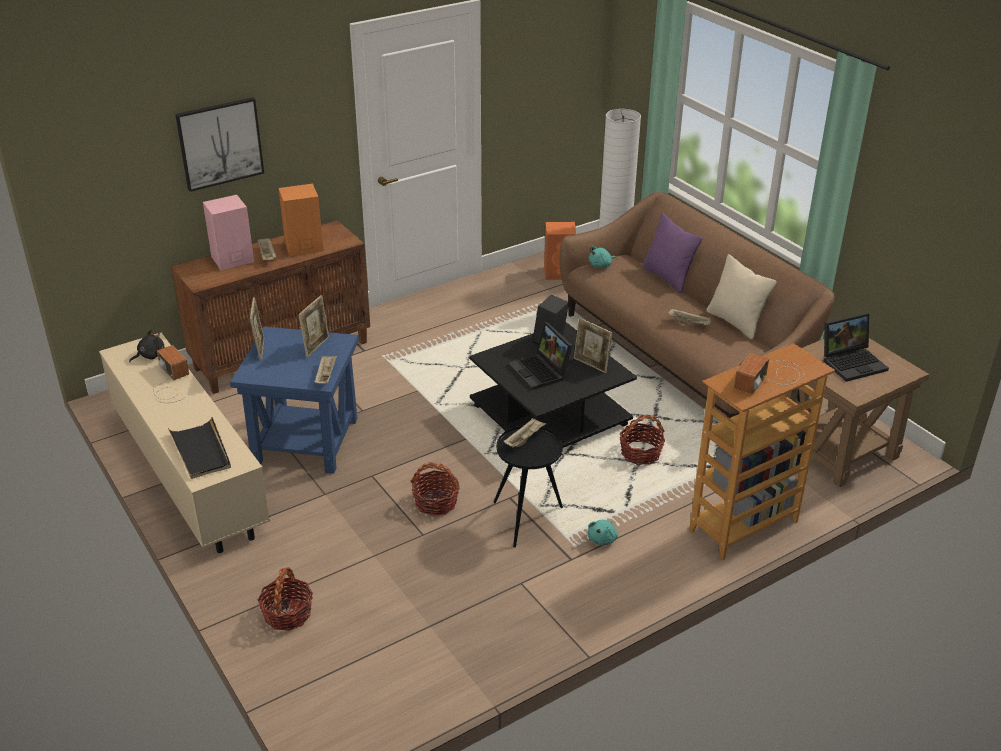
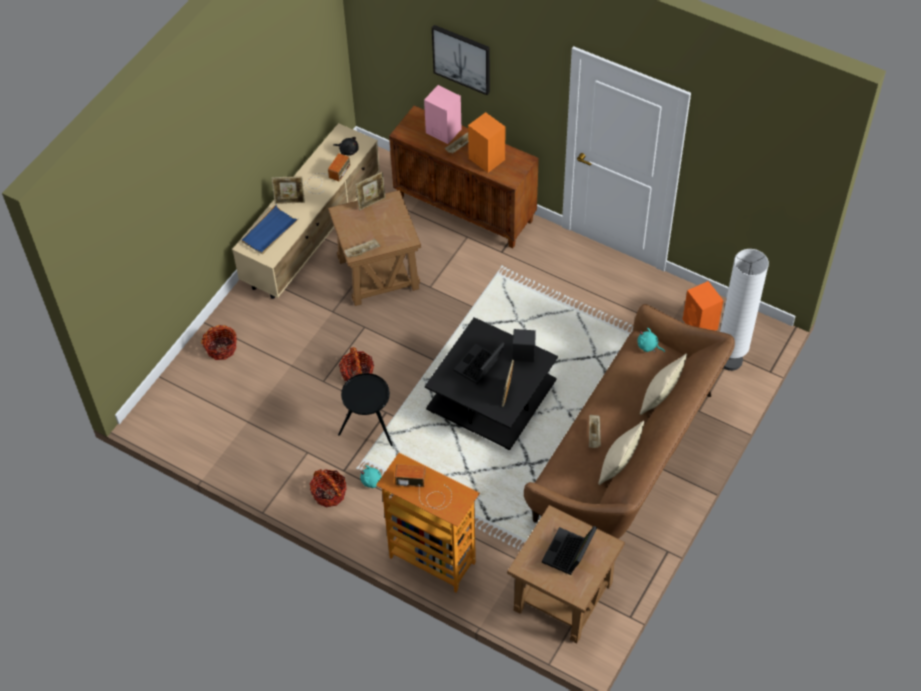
camera: 65 degrees right, 20 degrees up
(201, 451) = (269, 232): black tray -> blue tray
(305, 440) = (379, 273): blue side table -> brown side table
(316, 346) = (392, 229): picture frame -> picture frame (290, 201)
(524, 439) = (372, 388): beige tray -> none
(640, 453) = (479, 470): basket -> basket (329, 493)
(668, 278) = (660, 398): purple pillow -> beige pillow
(853, 362) = (569, 554): laptop -> laptop turned 75 degrees clockwise

